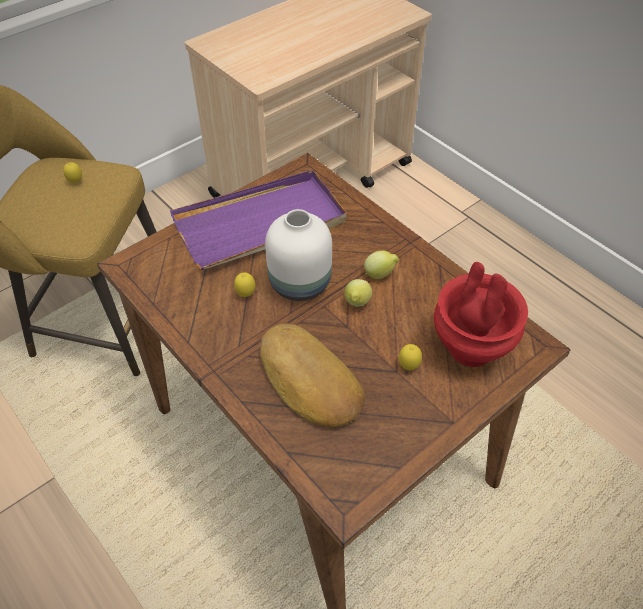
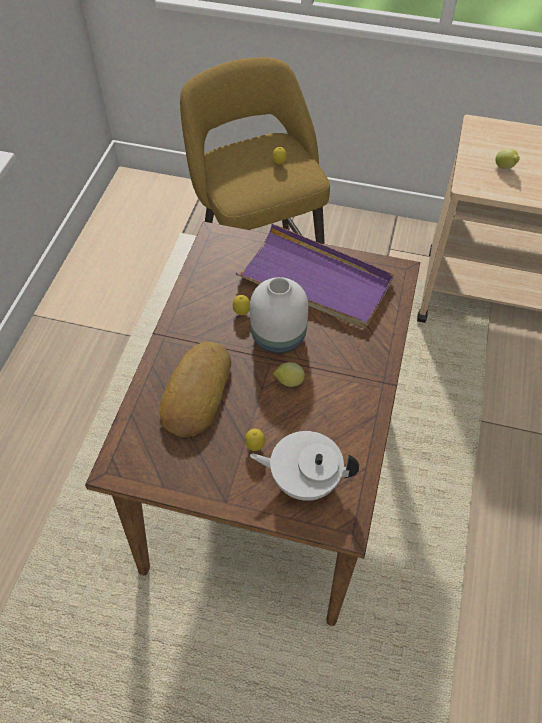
camera: 55 degrees right, 5 degrees up
(380, 274) = (330, 381): lemon -> lemon (504, 168)
(469, 349) = (304, 479): red vase -> white teapot

